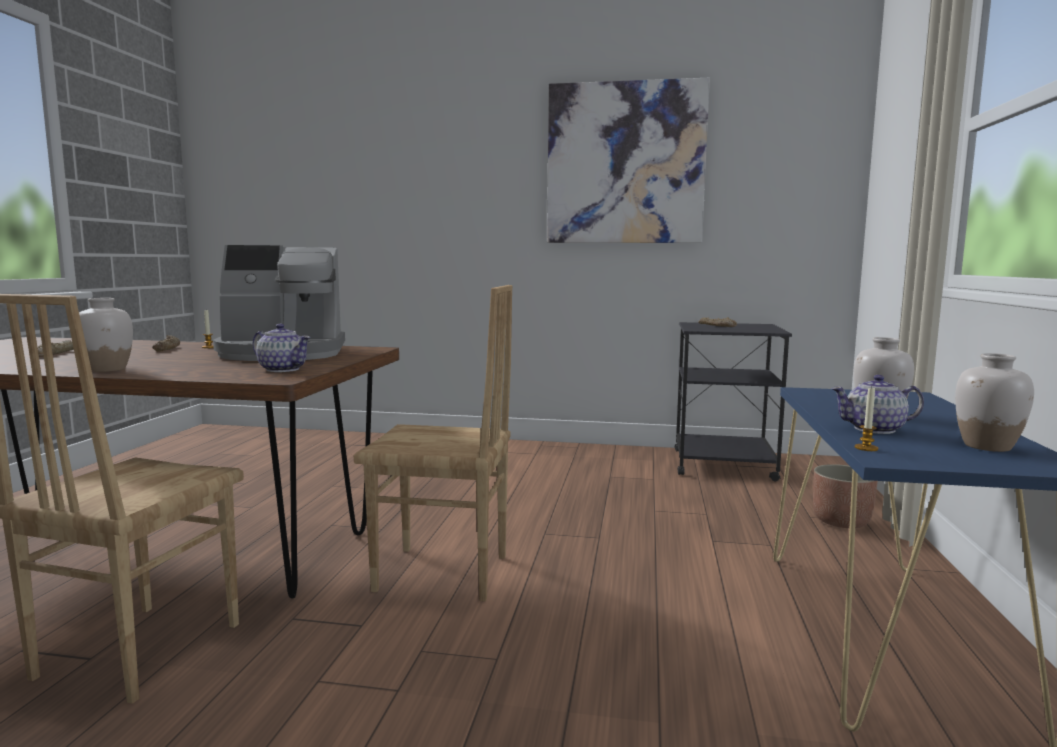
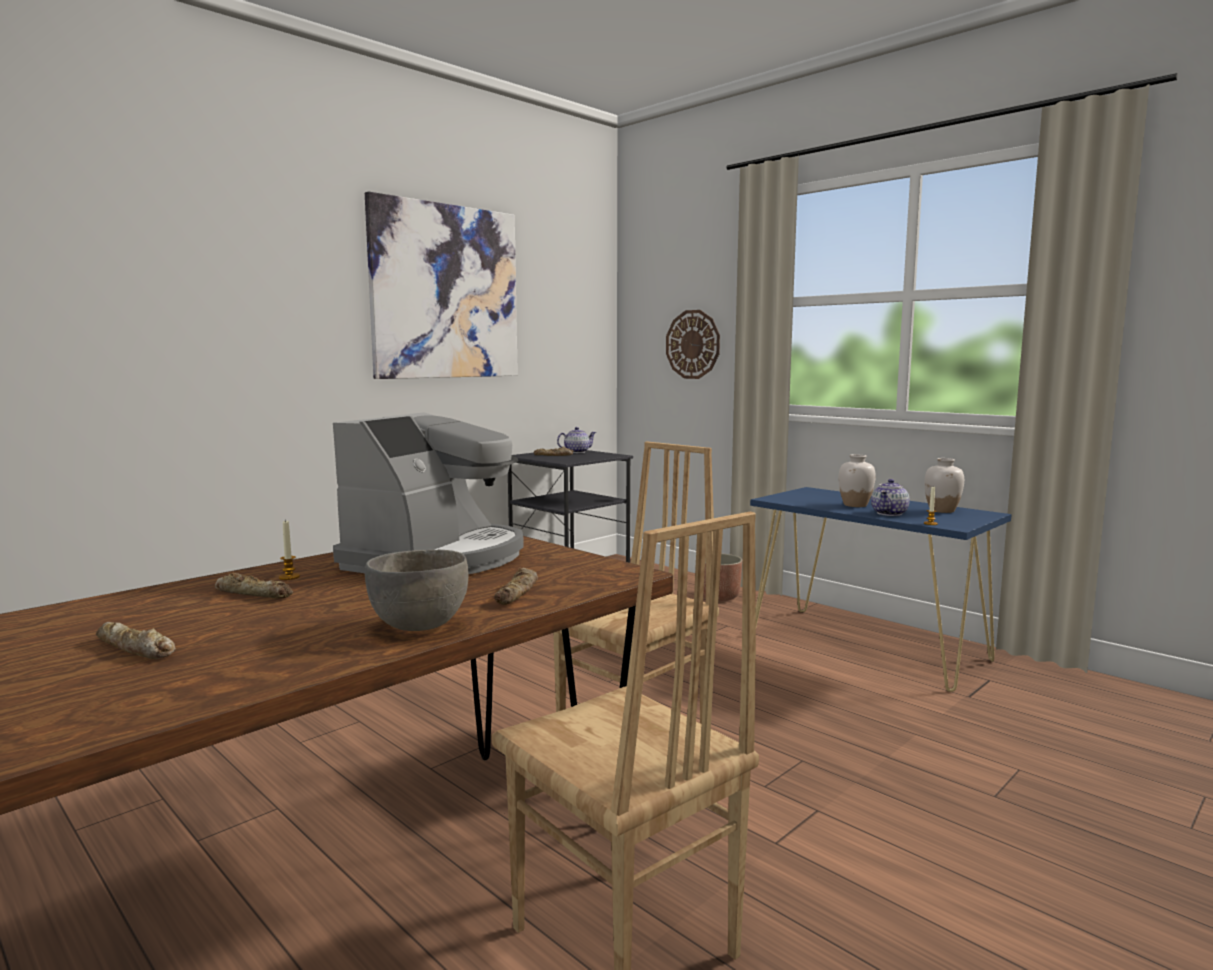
camera: 55 degrees left, 0 degrees up
(108, 369) = (420, 626): white vase -> grey bowl
(199, 370) = (518, 593): none -> bread
(282, 369) = (570, 568): teapot -> teapot (576, 452)
(906, 200) = (693, 344): none -> wall clock

